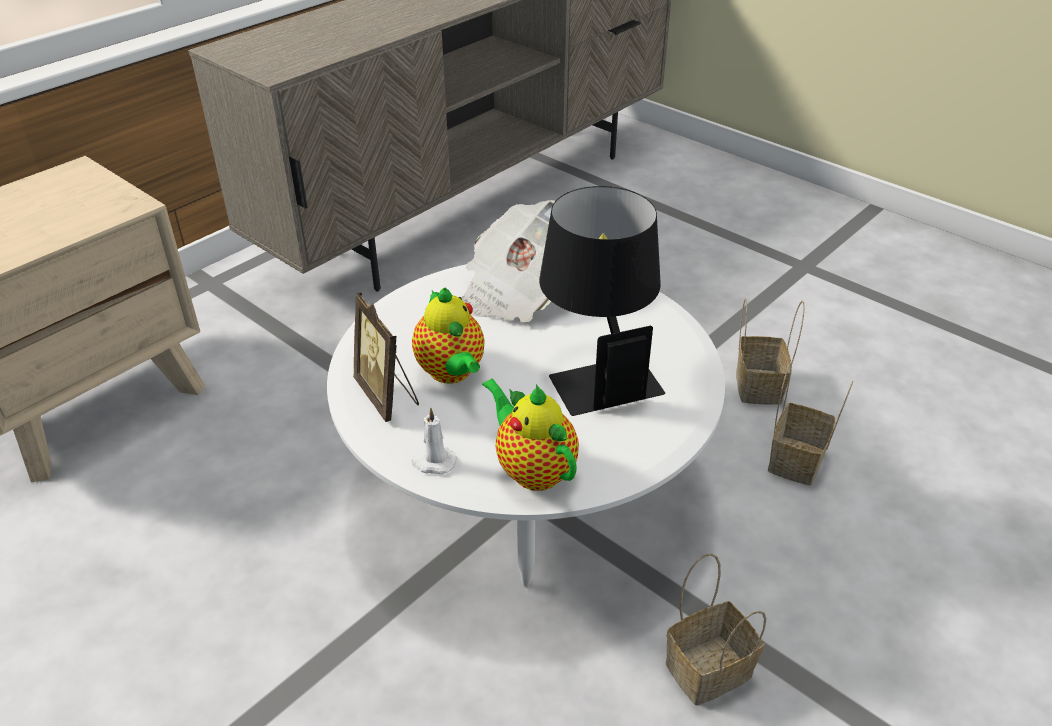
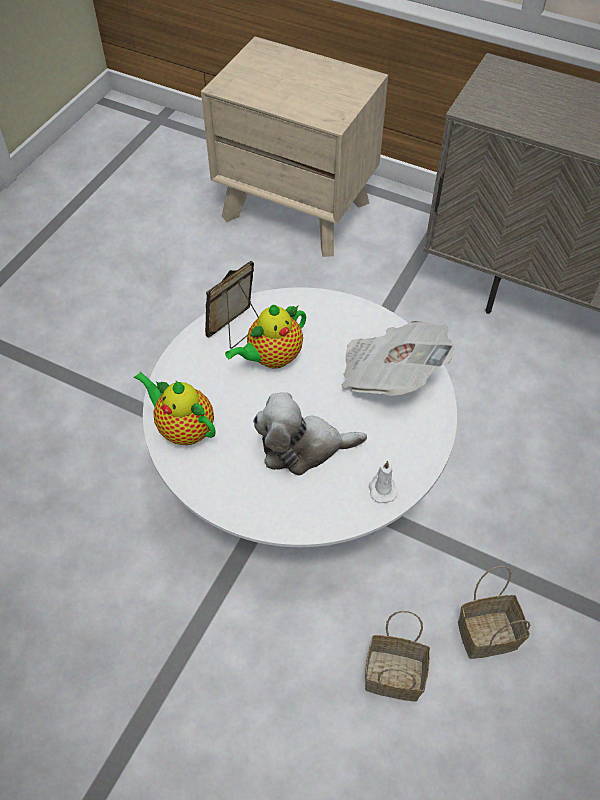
camera: 75 degrees right, 15 degrees up
(433, 462) = (177, 372): white candle -> white candle (382, 488)
(532, 469) = (183, 428): teapot -> teapot turned 90 degrees counterclockwise
(596, 371) = (303, 447): black table lamp -> plush toy
(707, 672) = (153, 622): basket -> none

